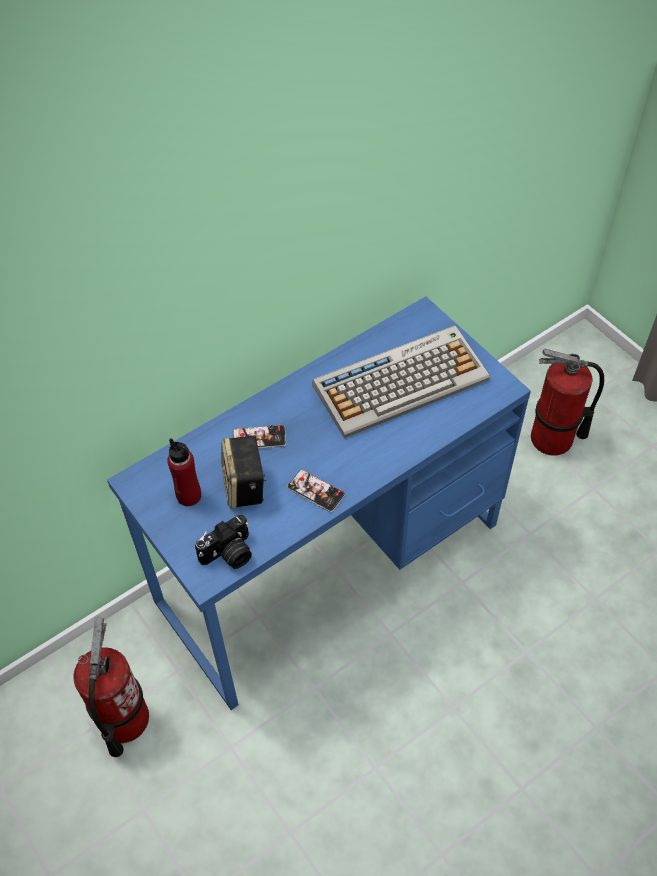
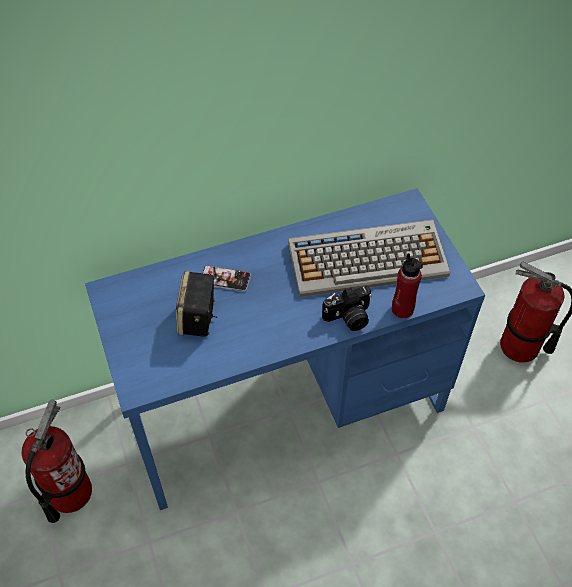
camera: 15 degrees right, 0 degrees up
(189, 496) = (147, 314): red bottle -> red bottle (402, 309)
(229, 554) = (163, 374): camera -> camera (348, 318)
(316, 491) = (258, 338): phone -> none

